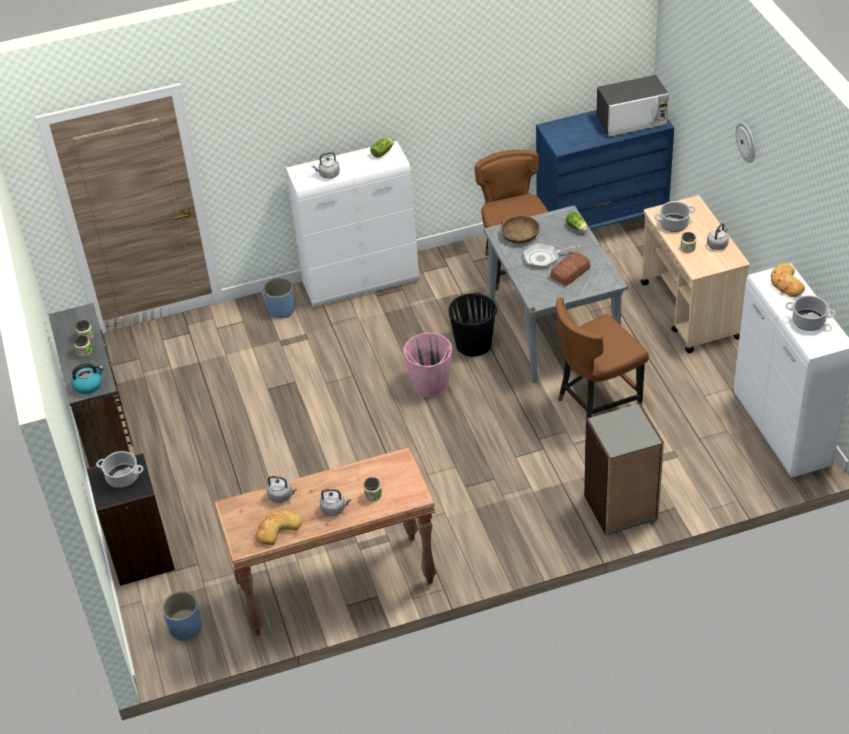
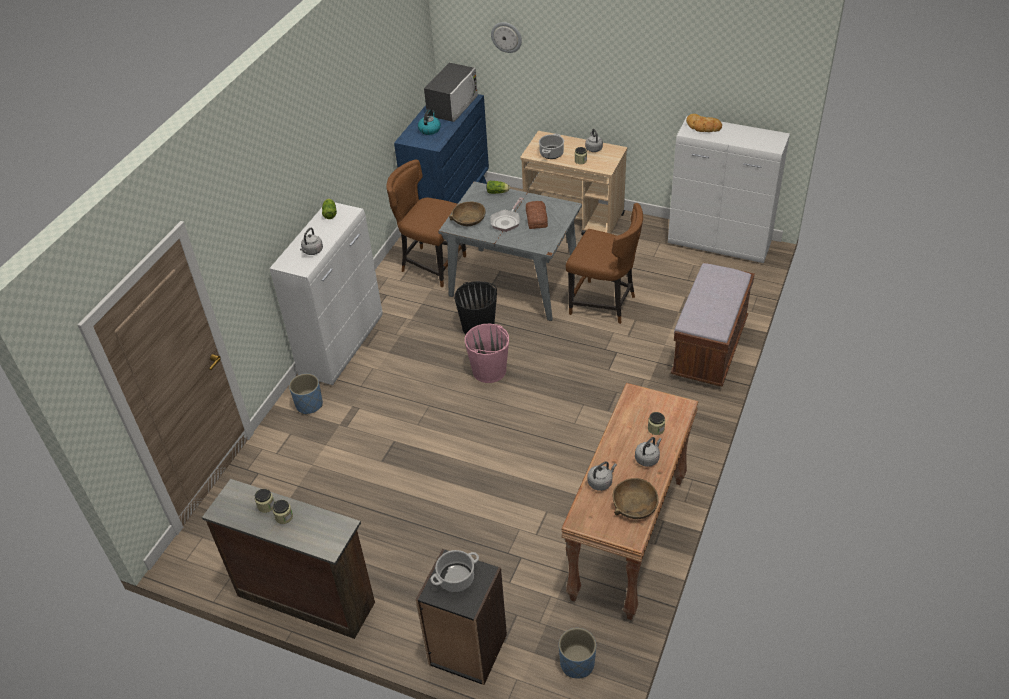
camera: 50 degrees left, 0 degrees up
(88, 385) = (329, 536): kettle -> kettle (429, 129)
(277, 529) = (634, 504): bread -> brown bowl
(596, 403) = (604, 304): brown chair -> brown chair turned 75 degrees counterclockwise
(621, 508) = (709, 348): grey bookcase -> brown bench
(746, 142) = (595, 52): wall clock -> wall clock (506, 37)
(809, 321) = (747, 137): cooking pot -> none

